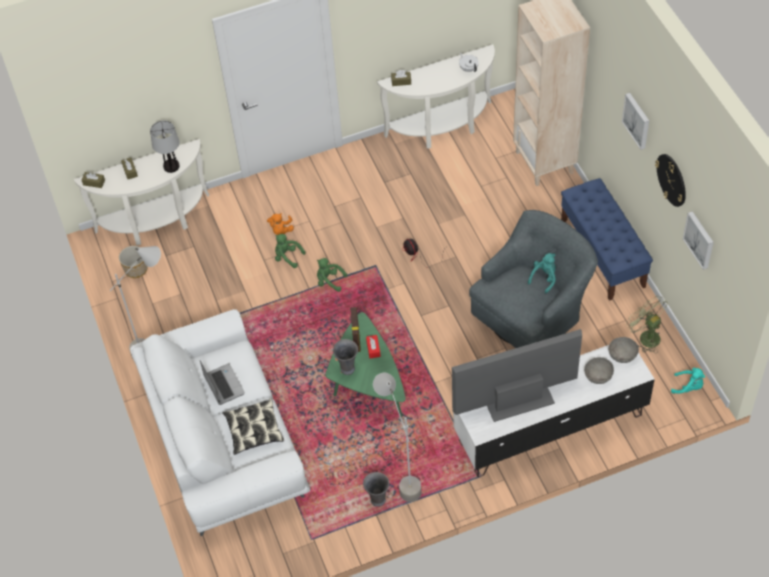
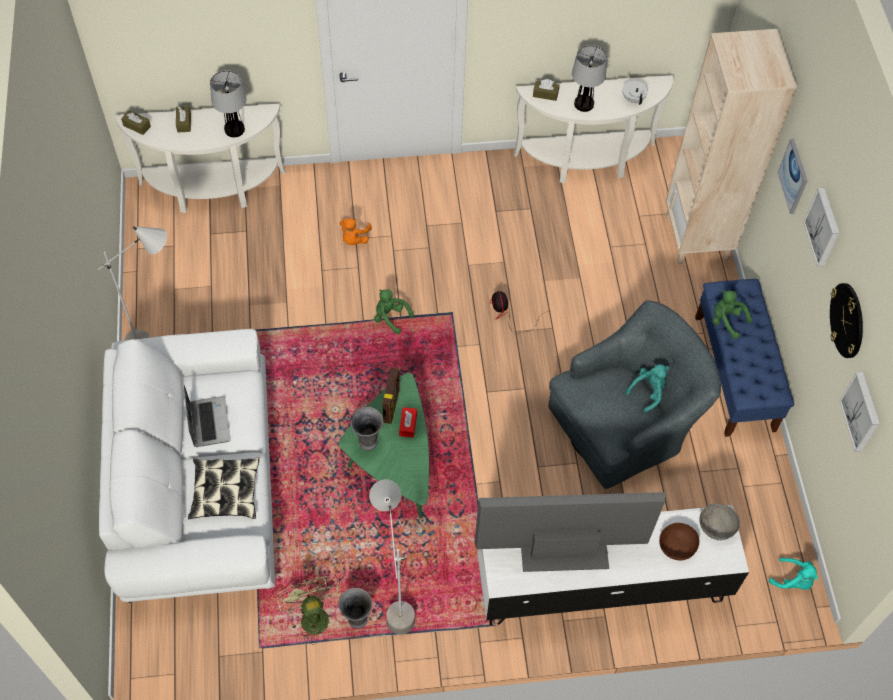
camera: 10 degrees right, 5 degrees up
(135, 269) = (169, 241): planter -> none
(287, 257) = (351, 274): green plush toy -> green plush toy (726, 321)
(432, 82) = (583, 104): none -> table lamp
(598, 375) = (676, 546): grey bowl -> brown bowl
(605, 92) = (793, 176): none -> picture
(645, 336) = (757, 497): green fan -> green fan (311, 615)

